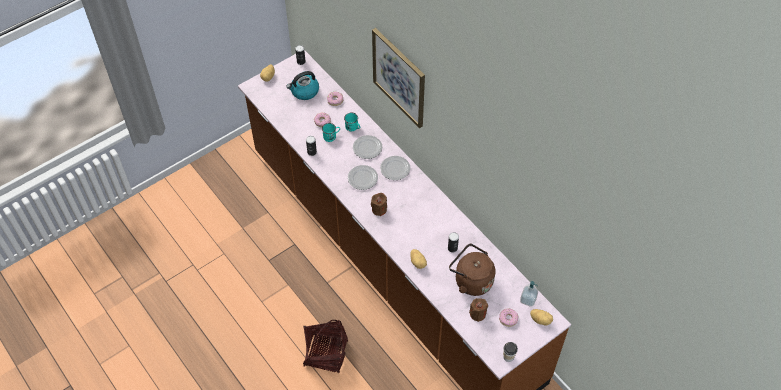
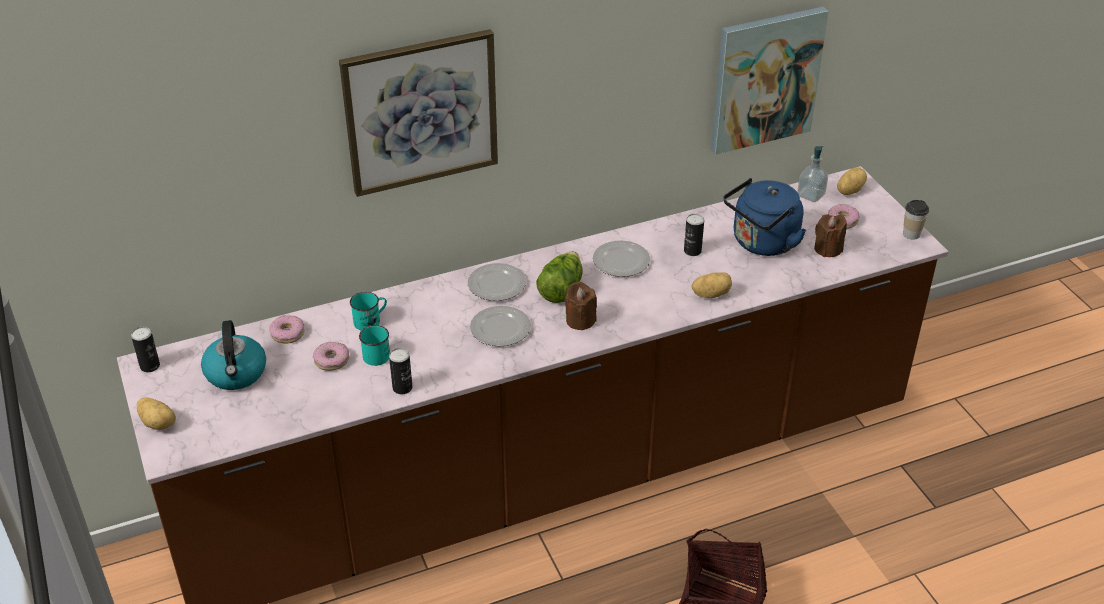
camera: 75 degrees left, 15 degrees down
(367, 148) = (431, 311): plate -> plate (621, 262)
(400, 196) = (561, 289): none -> lettuce
(471, 280) = (762, 243): brown kettle -> blue kettle
(533, 228) = (765, 79): none -> picture

